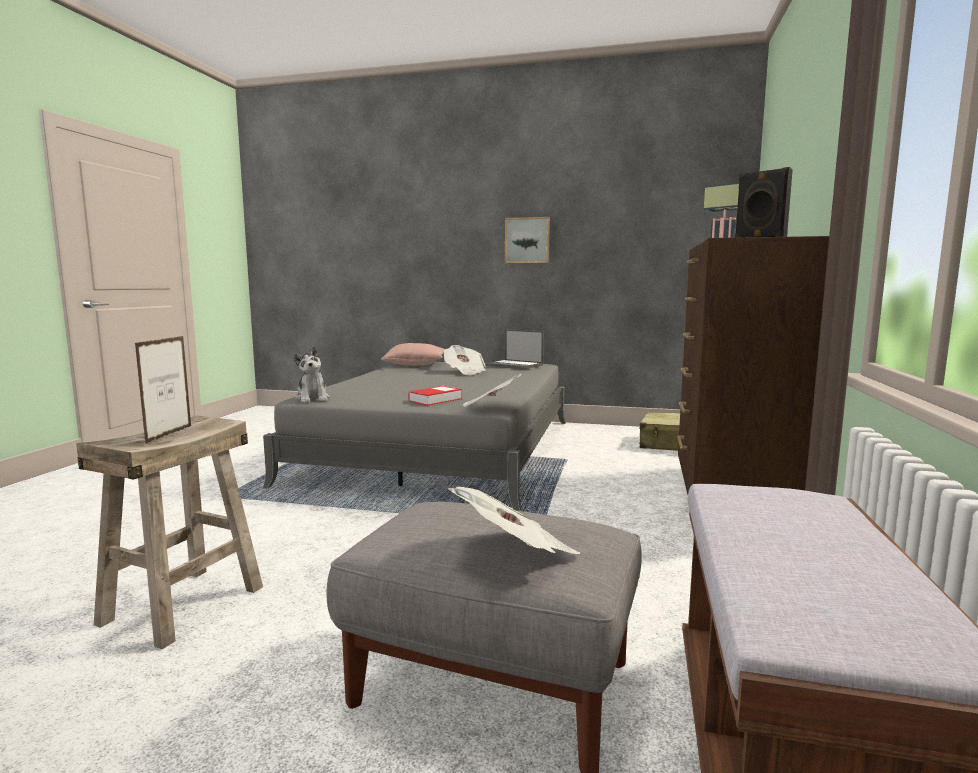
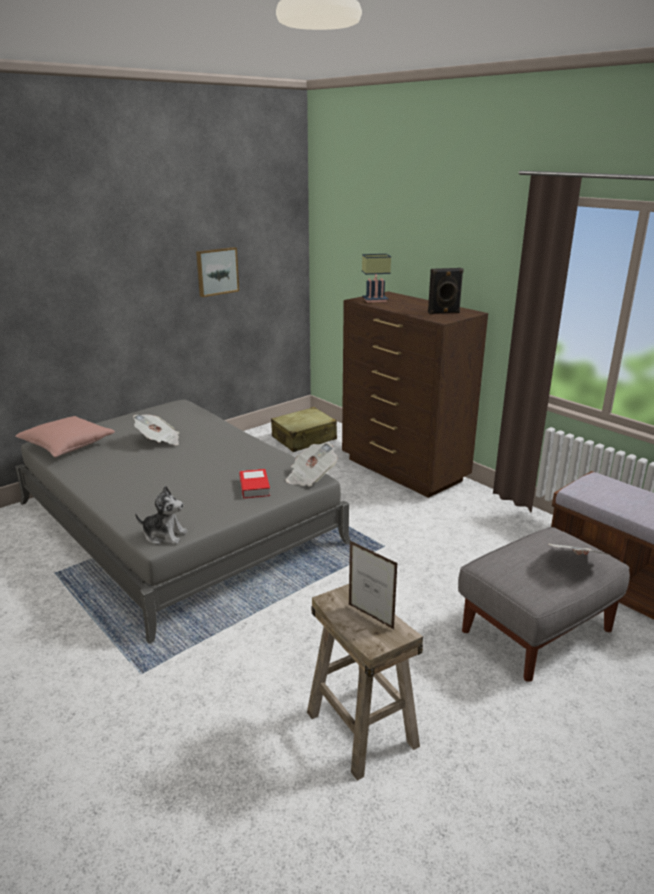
camera: 55 degrees left, 15 degrees up
(515, 365) = (172, 414): laptop -> none
(527, 240) = (136, 280): picture -> picture (216, 271)

